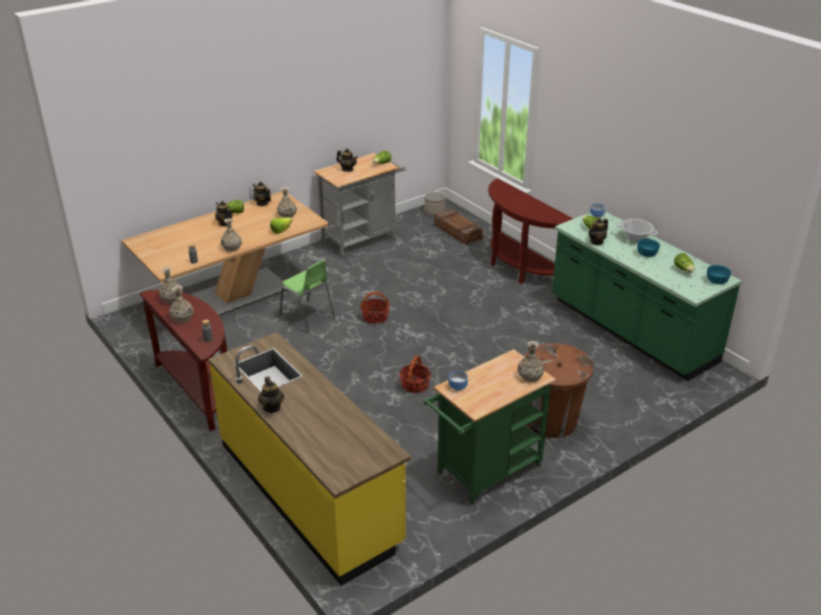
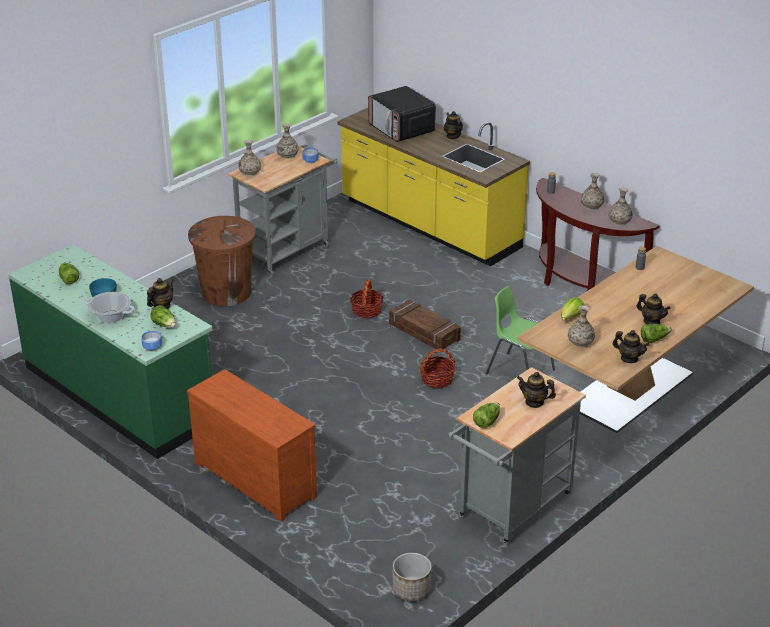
camera: 170 degrees right, 0 degrees up
(231, 248) = (612, 288): vase -> vase (288, 155)
(330, 428) = (401, 129): none -> microwave
(458, 232) = (360, 543): crate -> crate (423, 332)
(484, 473) = (288, 250): green cart -> grey cart
(519, 268) = (257, 478): brown console table -> brown dresser
(716, 280) = (36, 270): turquoise bowl -> none

